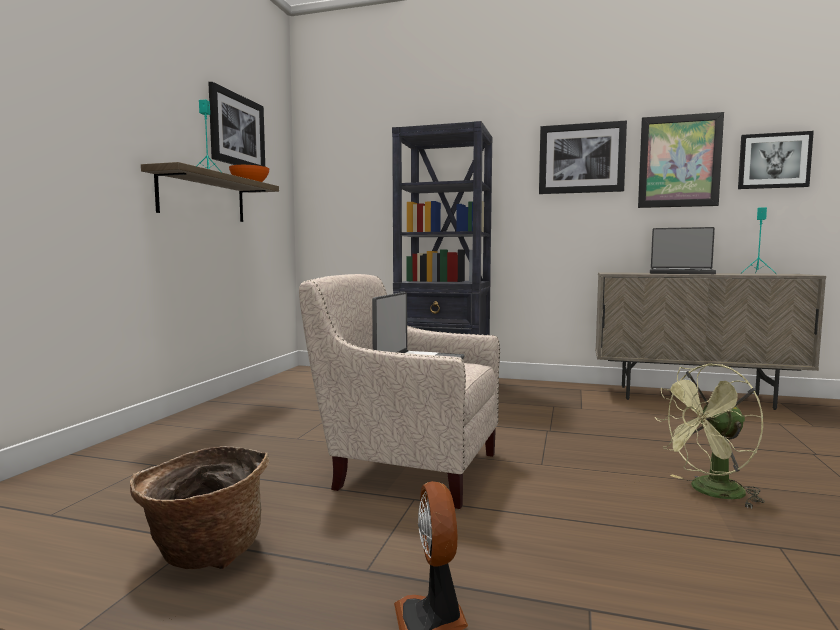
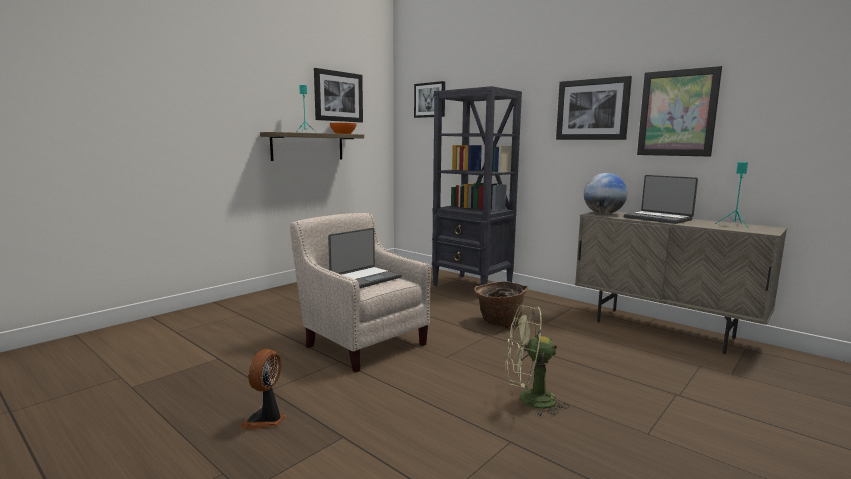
camera: 25 degrees right, 5 degrees up
(204, 553) = (214, 365): basket -> basket (499, 323)
(618, 273) = (603, 214): none -> globe
(773, 161) = (770, 114): picture -> picture (430, 100)

